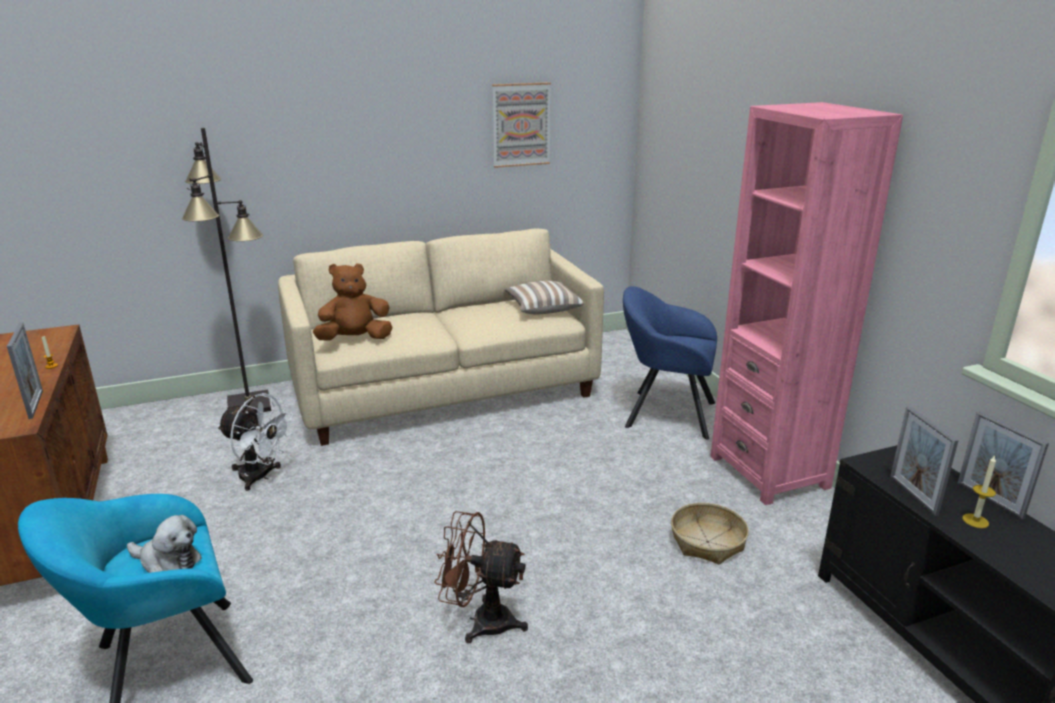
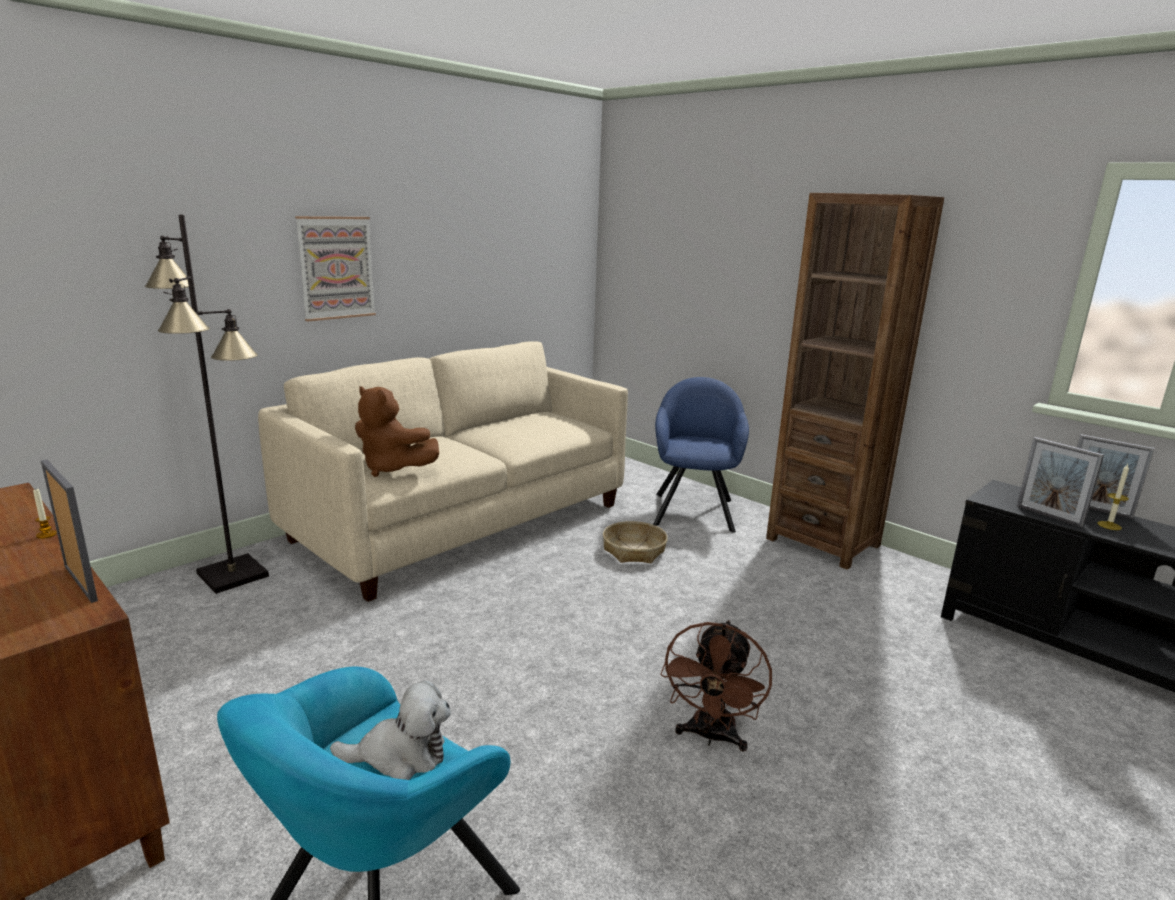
camera: 25 degrees left, 5 degrees down
(260, 477) = (319, 651): white fan -> none
(355, 339) = (392, 468): brown plush toy -> brown plush toy turned 105 degrees counterclockwise
(481, 621) = (711, 737): brown fan -> brown fan turned 60 degrees counterclockwise
(521, 125) = (503, 234): picture -> picture (336, 268)
(542, 309) = (560, 420): pillow -> none
(665, 413) = (694, 509): blue armchair -> blue armchair turned 105 degrees clockwise
(708, 542) = (834, 610): basket -> basket (634, 551)
(769, 472) = (823, 542): pink bookcase -> brown bookcase

